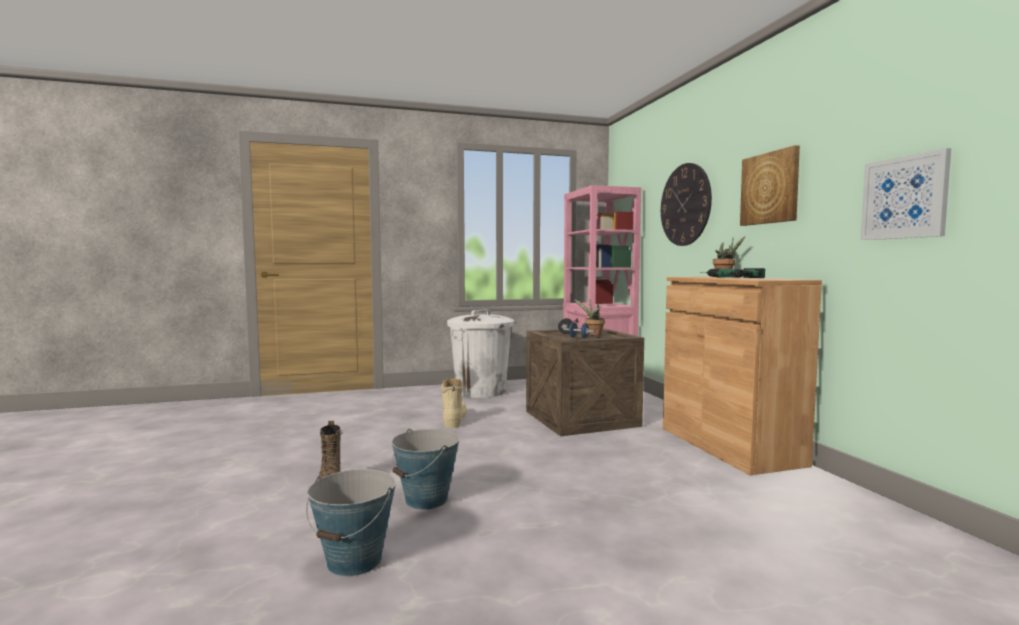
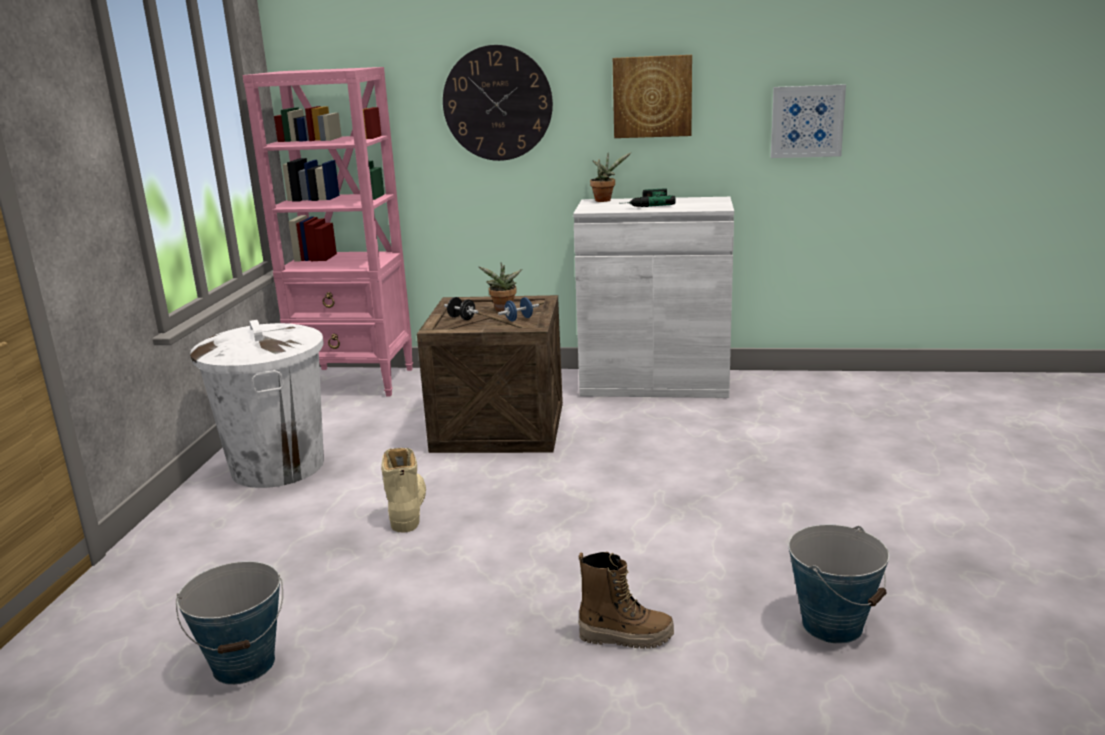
camera: 65 degrees left, 15 degrees up
(426, 500) = (699, 566): bucket -> bucket (244, 664)
(454, 419) = (407, 509): beige boot -> beige boot turned 60 degrees clockwise
(729, 446) = (654, 383): brown cabinet -> white cabinet

